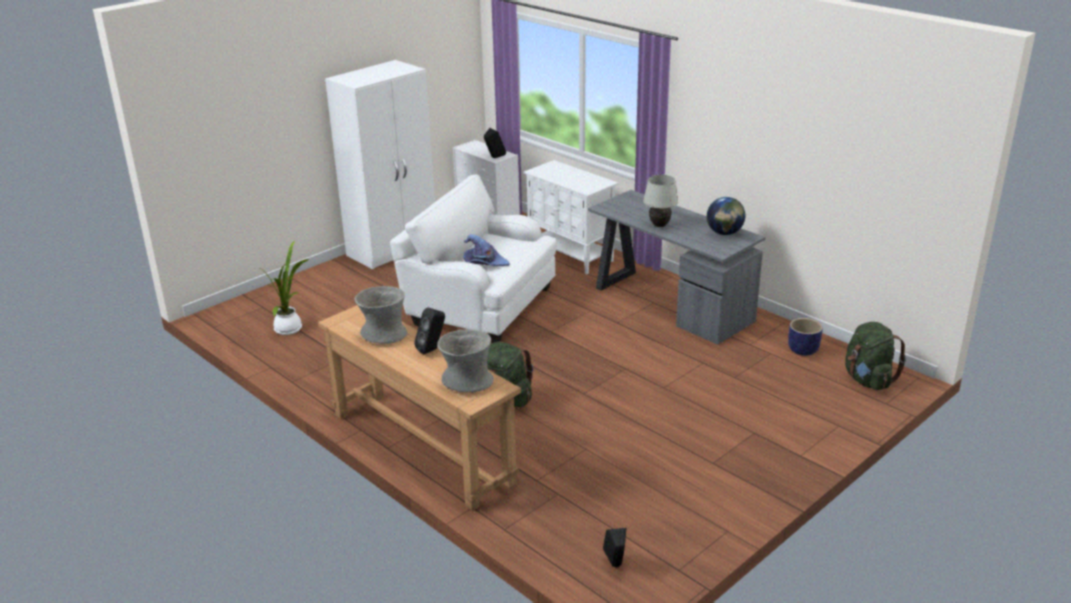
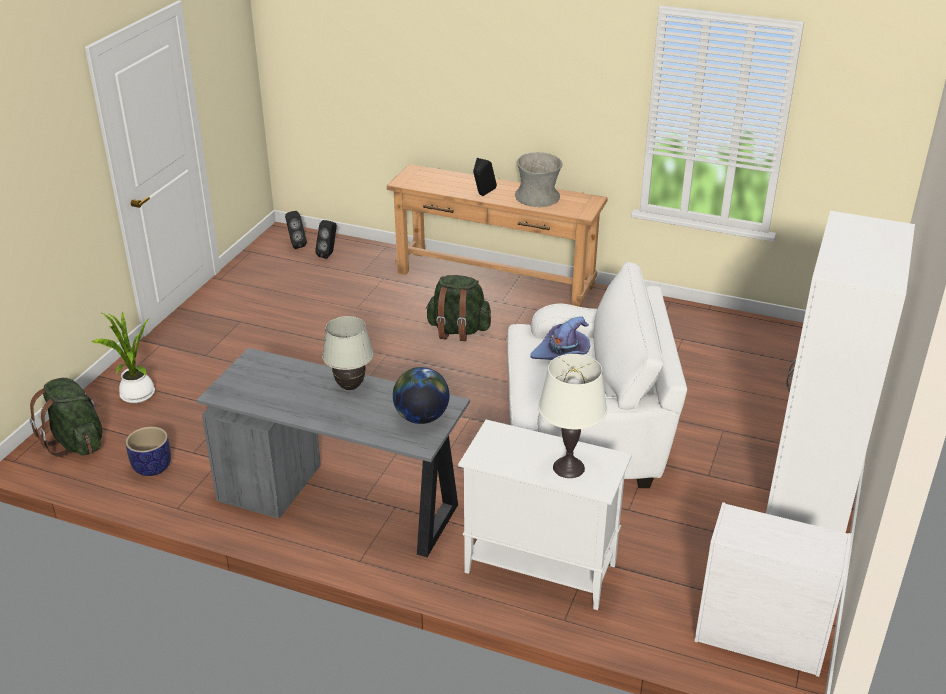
camera: 155 degrees right, 5 degrees up
(290, 328) = (754, 351): potted plant -> potted plant (136, 396)
(467, 381) = (431, 181): grey vase -> none
(494, 158) = (740, 517): black speaker -> black speaker (329, 254)
(561, 172) = (568, 467): none -> white table lamp
(724, 233) = (255, 393): globe -> globe (421, 417)

